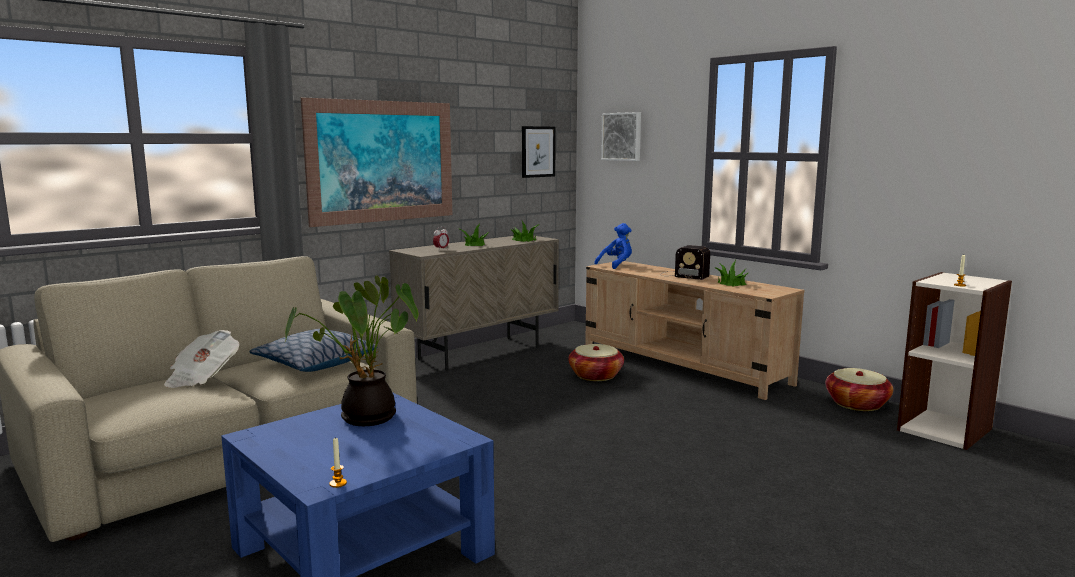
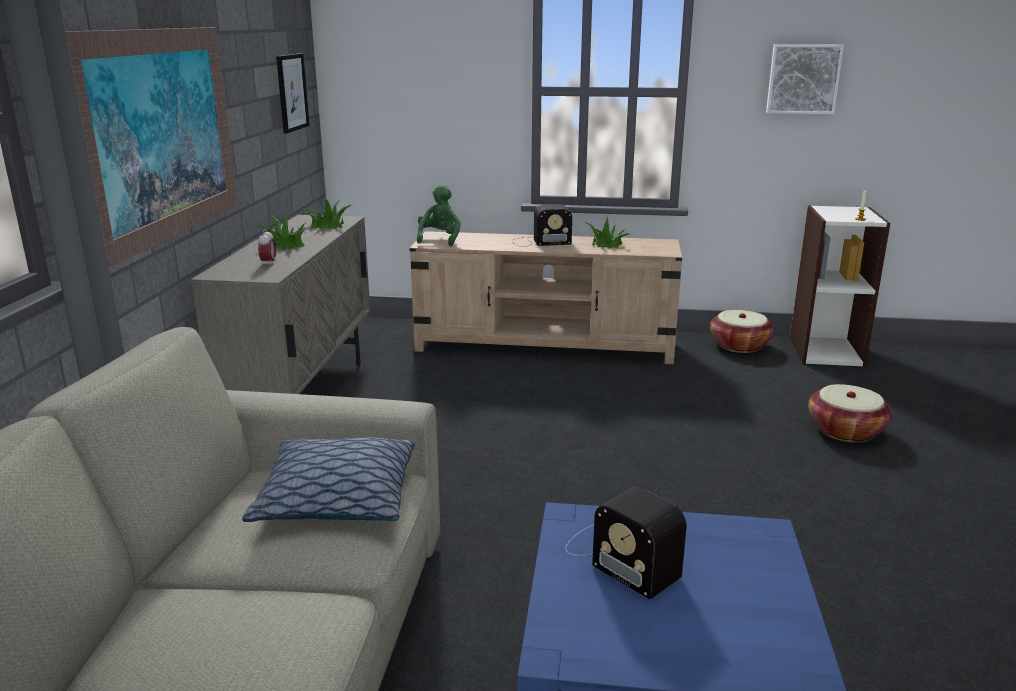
camera: 40 degrees left, 10 degrees up
(202, 377) = (225, 597): newspaper -> none
(338, 483) = (807, 659): candle -> none
(364, 419) = (619, 556): potted plant -> radio
(595, 376) = (487, 385): basket -> basket (845, 431)
(616, 265) = (439, 239): blue plush toy -> green plush toy
(622, 136) = (399, 66): picture -> picture (803, 79)

